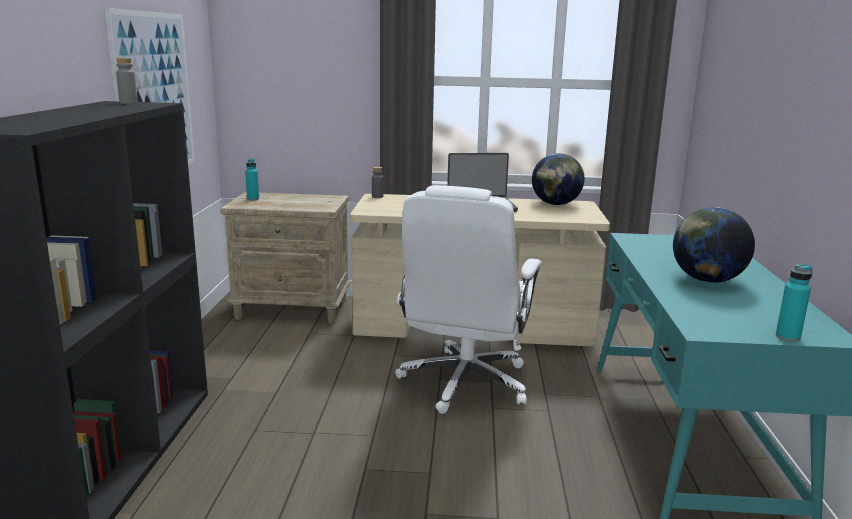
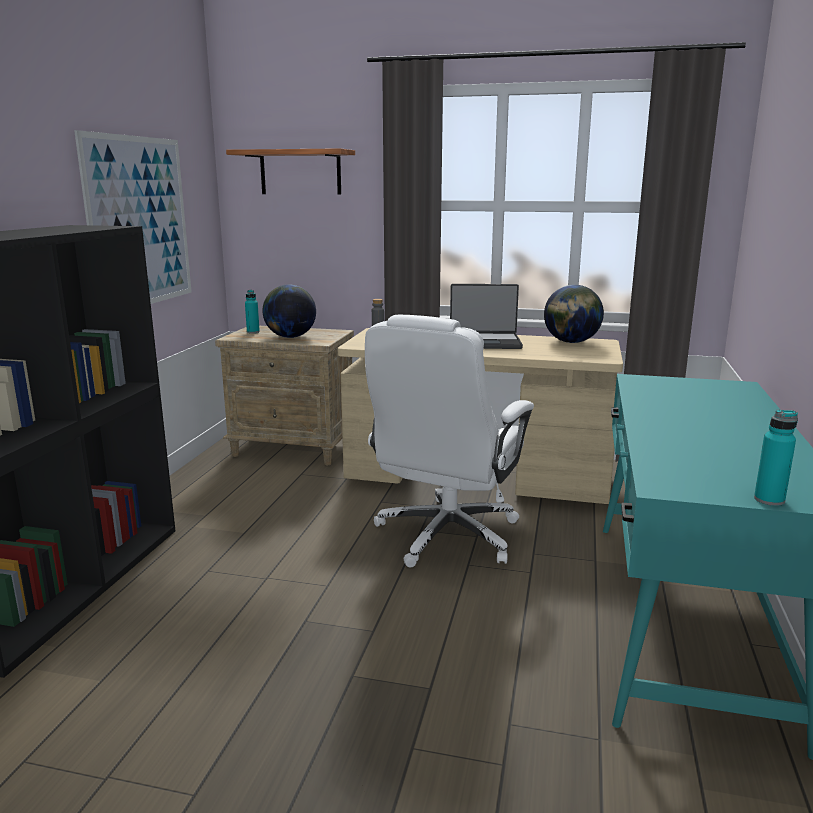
camera: 10 degrees right, 0 degrees up
(128, 103) = (87, 226): grey bottle -> none
(296, 47) = (300, 172): none -> shelf
(706, 280) = (703, 429): globe -> globe (290, 337)

